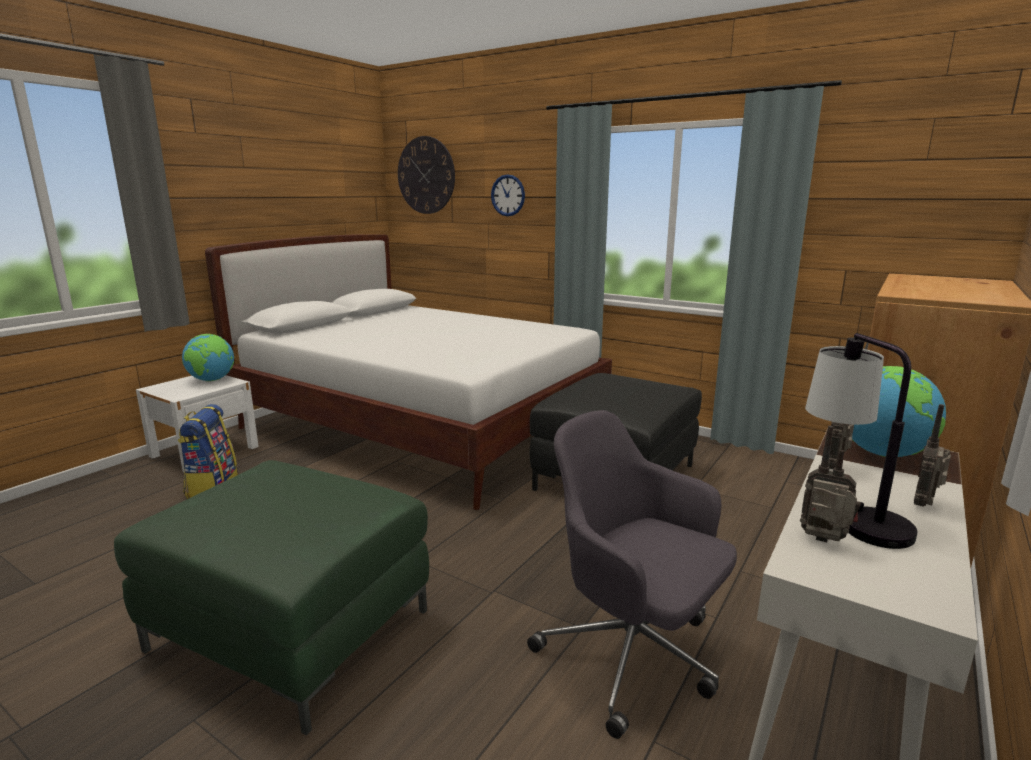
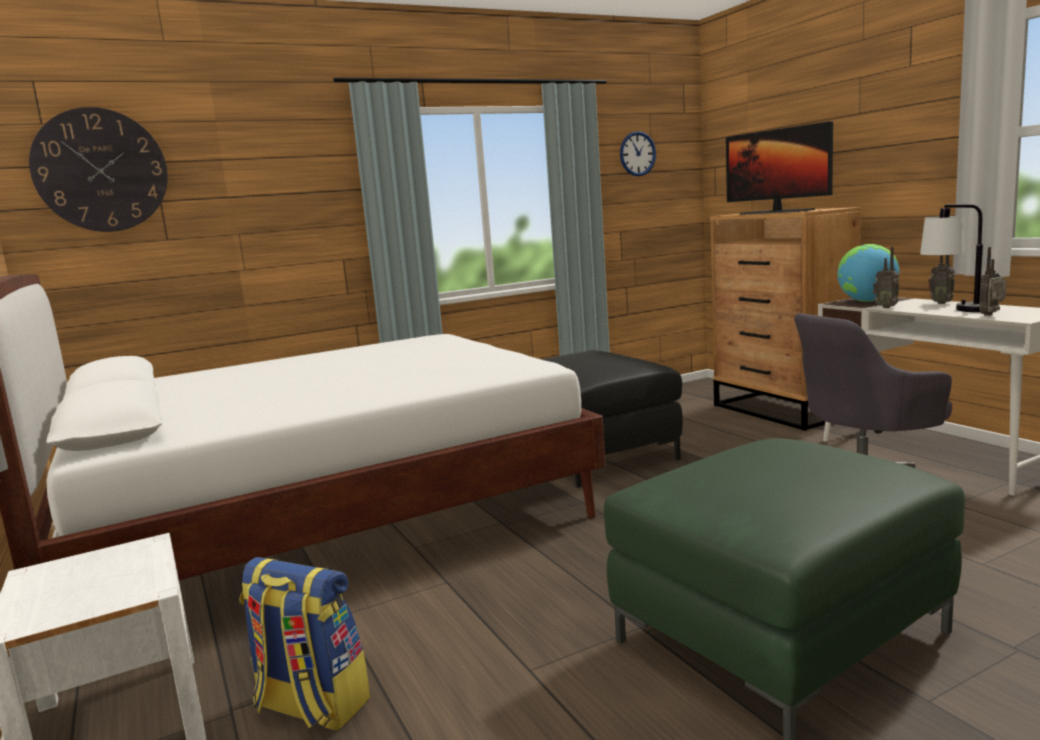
camera: 60 degrees left, 5 degrees down
(212, 380) = (91, 564): globe -> none
(508, 195) = (271, 192): wall clock -> wall clock (637, 154)
(930, 286) = (776, 212): none -> monitor

